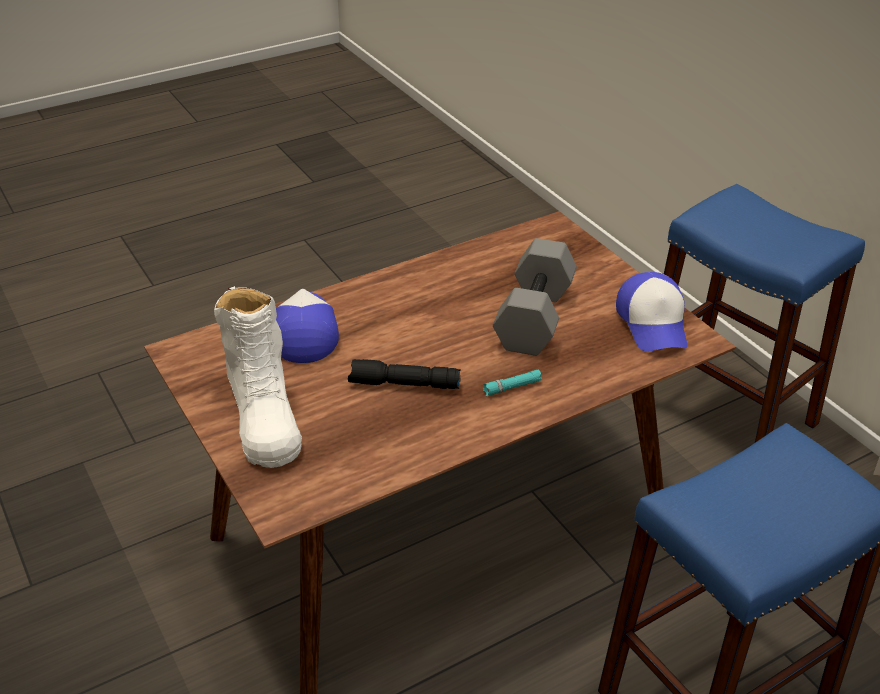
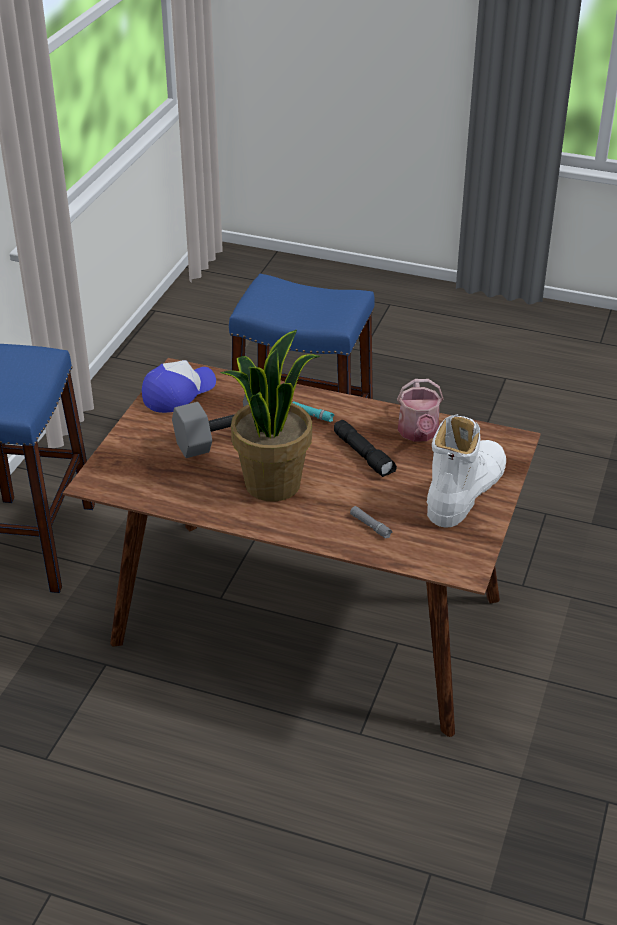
camera: 130 degrees left, 0 degrees up
(305, 332) = (370, 526): cap -> grey flashlight
(388, 444) = (419, 433): none -> watering can
(435, 310) = (272, 483): none -> potted plant

